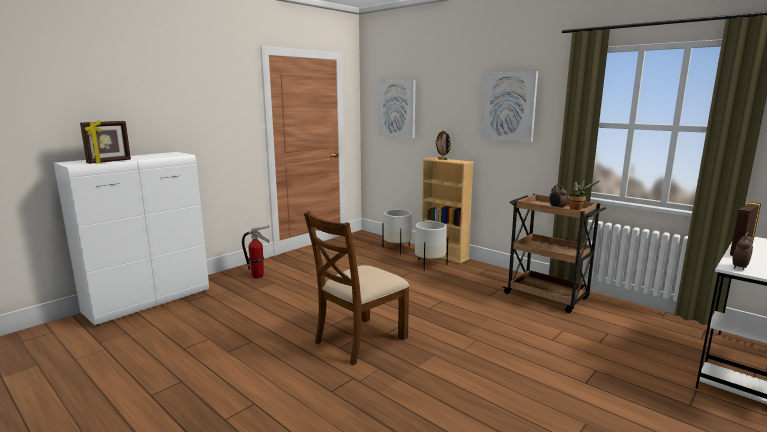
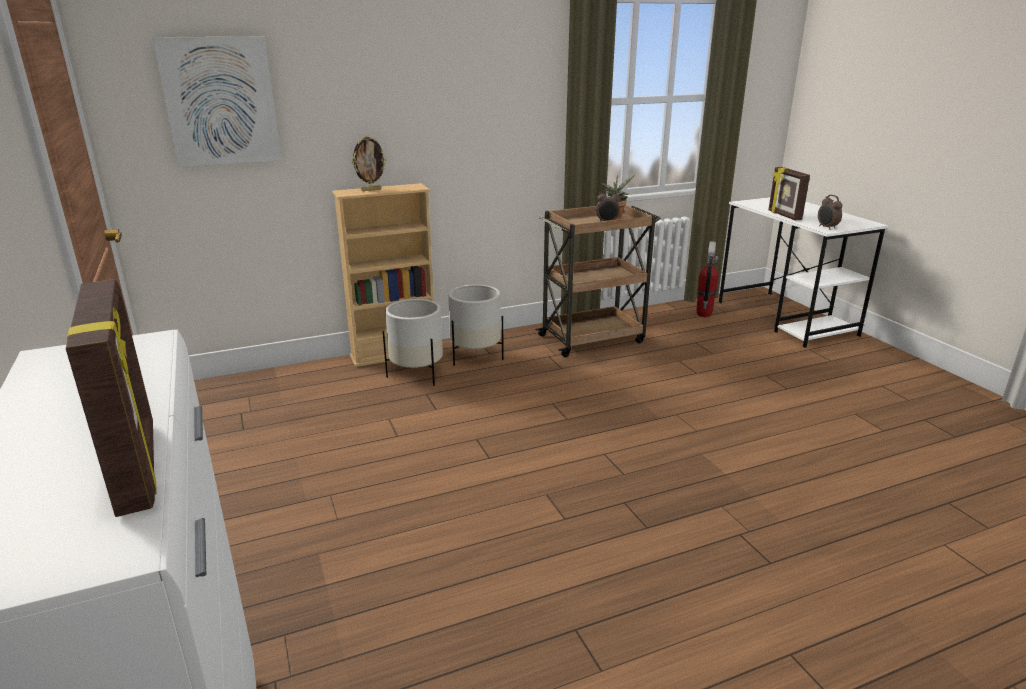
camera: 65 degrees left, 10 degrees up
(258, 276) = (250, 573): fire extinguisher -> fire extinguisher (704, 314)
(359, 340) = (632, 502): brown chair -> none
(397, 249) = (315, 381): white planter -> white planter (475, 356)
(509, 106) = (472, 83): picture -> none

